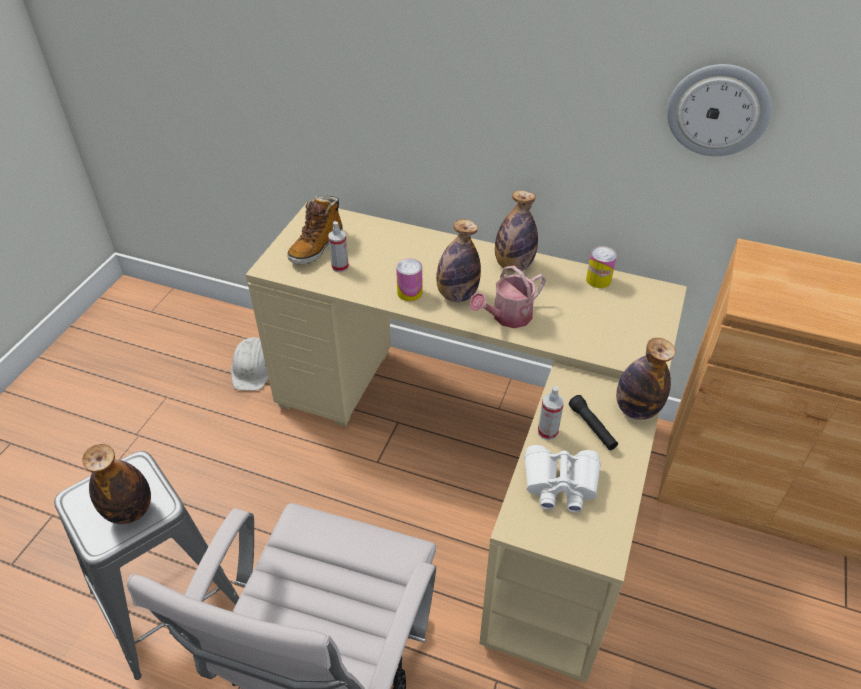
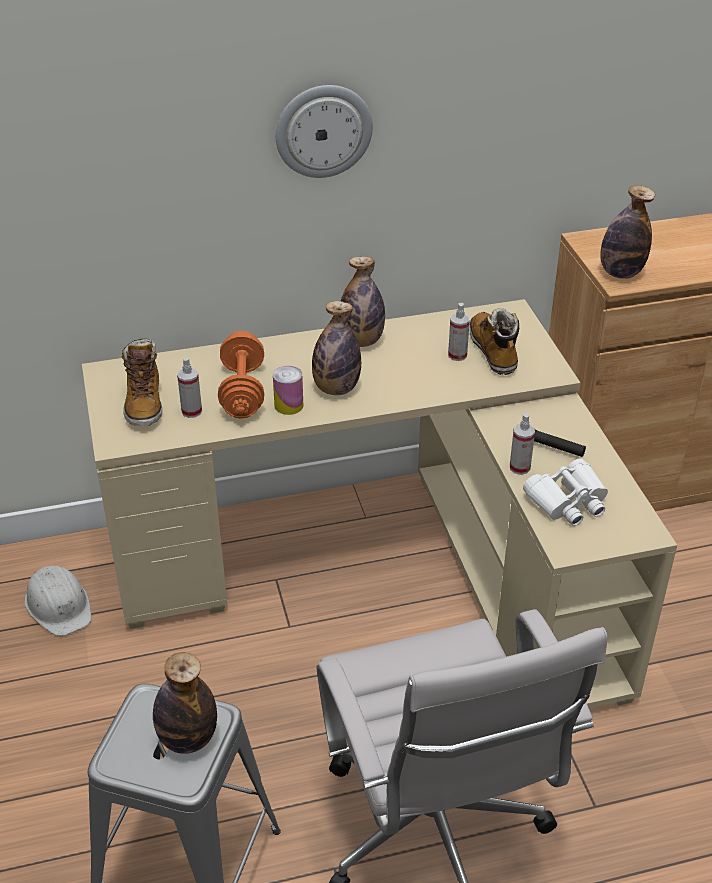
camera: 35 degrees left, 5 degrees down
(388, 267) = (242, 391): none -> orange dumbbell
(507, 317) = (401, 388): watering can -> none
(579, 310) = (457, 355): none -> spray bottle
(598, 280) = (448, 323): can -> none
(614, 320) = (493, 351): none -> boot
(636, 409) = (571, 417): bottle -> bottle (620, 273)
(718, 110) = (521, 119): wall clock -> wall clock (323, 130)

